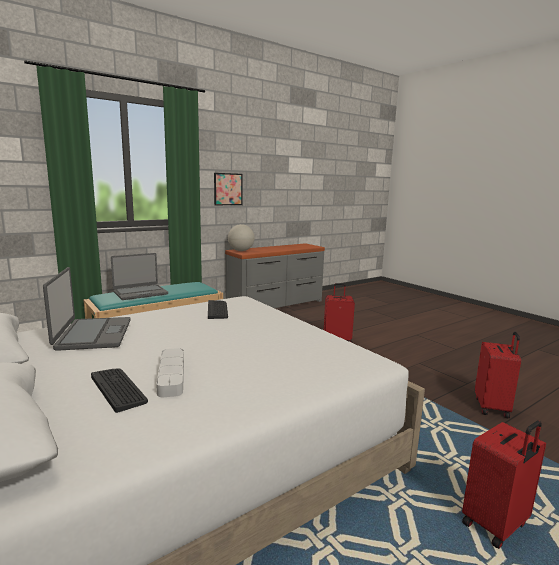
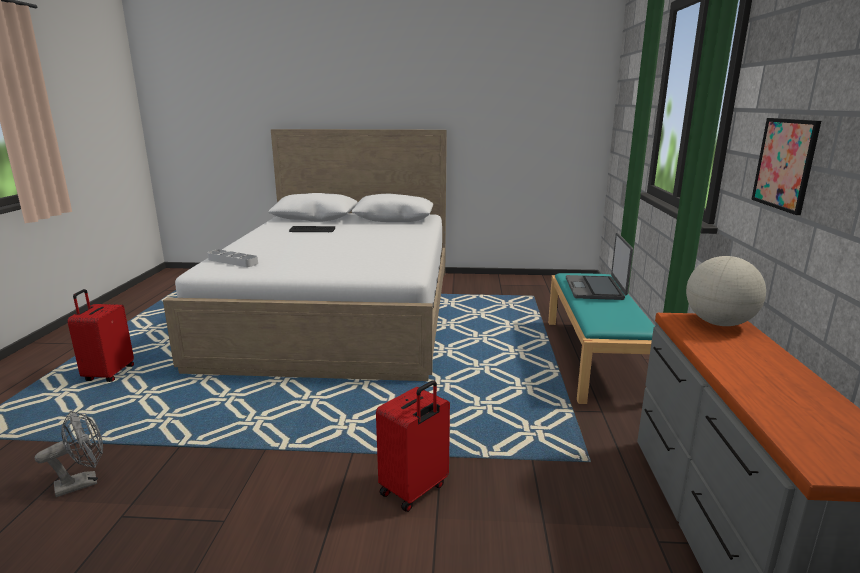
camera: 130 degrees right, 5 degrees up
(93, 334) = (396, 233): laptop -> none
(171, 375) = (304, 237): grey tray -> grey tray (233, 261)
(217, 310) = (388, 260): keyboard -> none
(492, 407) = (83, 482): red suitcase -> grey fan

